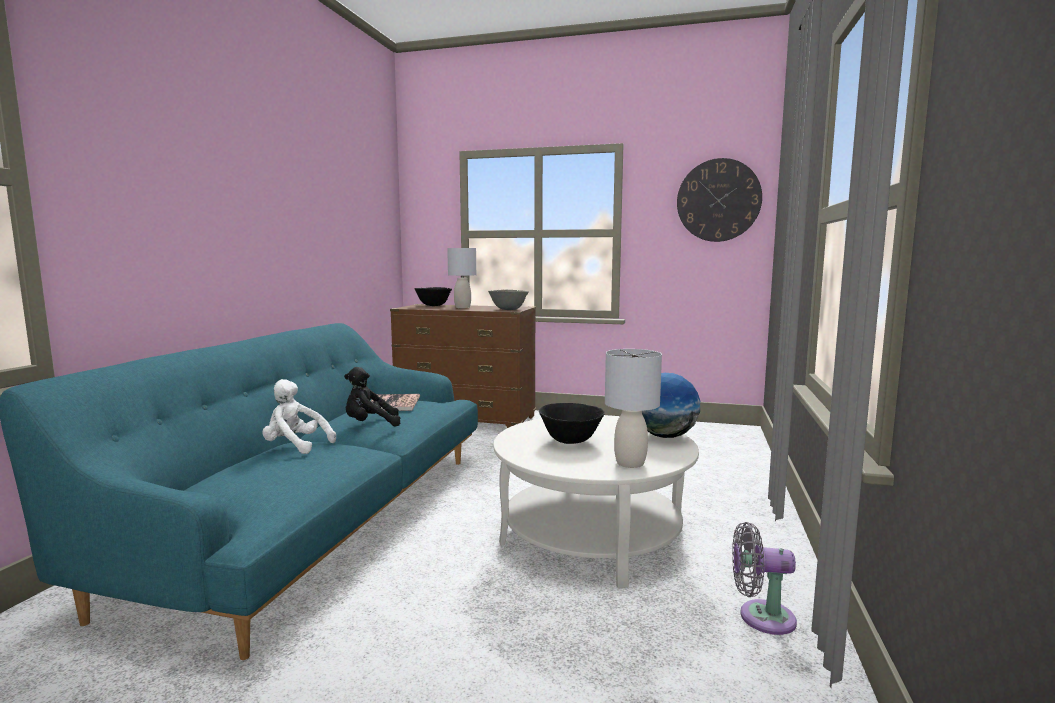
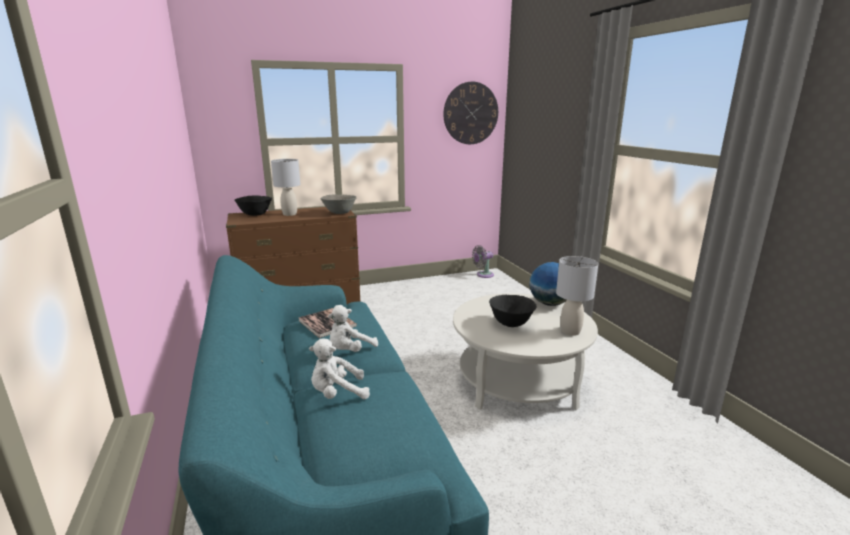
camera: 35 degrees left, 10 degrees up
(370, 425) = (350, 351): black plush toy -> white plush toy
(760, 617) = (648, 398): grey fan -> grey fan (483, 275)

